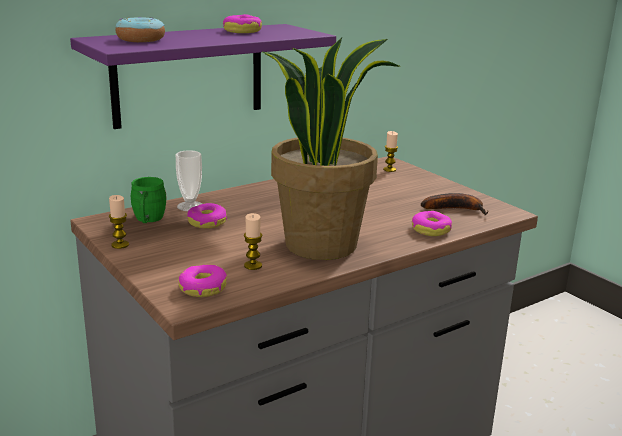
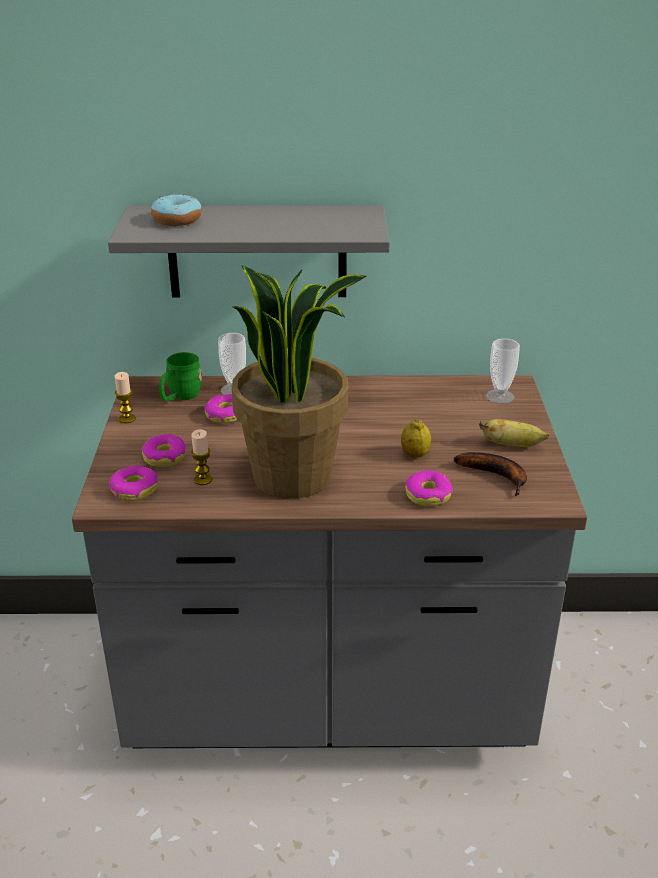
camera: 35 degrees right, 10 degrees up
(188, 75) = (257, 251): purple shelf -> grey shelf
(242, 31) = (302, 216): donut -> donut (165, 457)
(386, 211) = (415, 455): none -> lemon
(389, 169) = (500, 396): candle -> cup
(438, 192) = (512, 445): none -> banana

